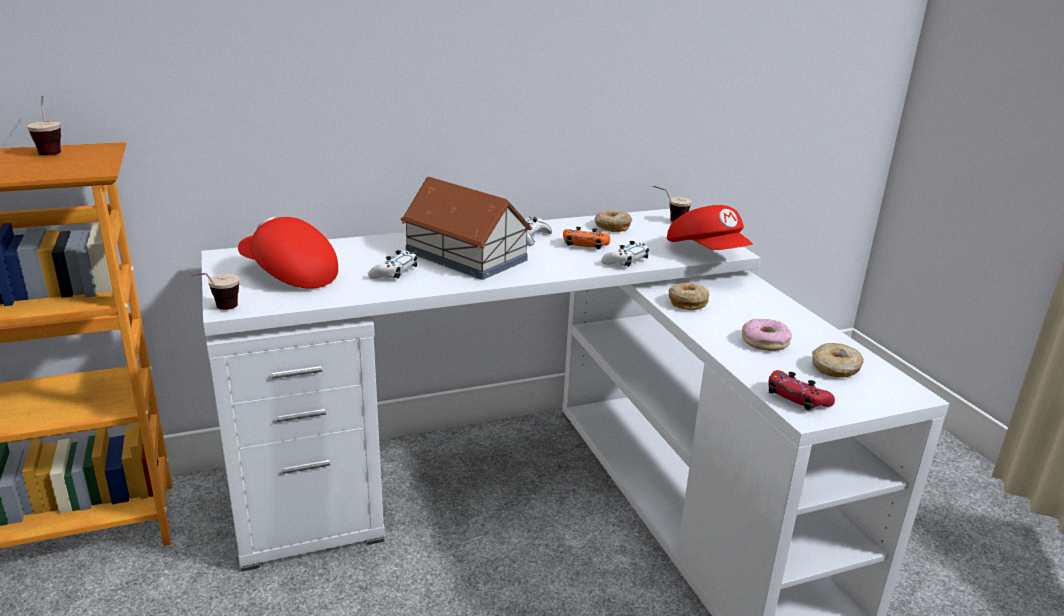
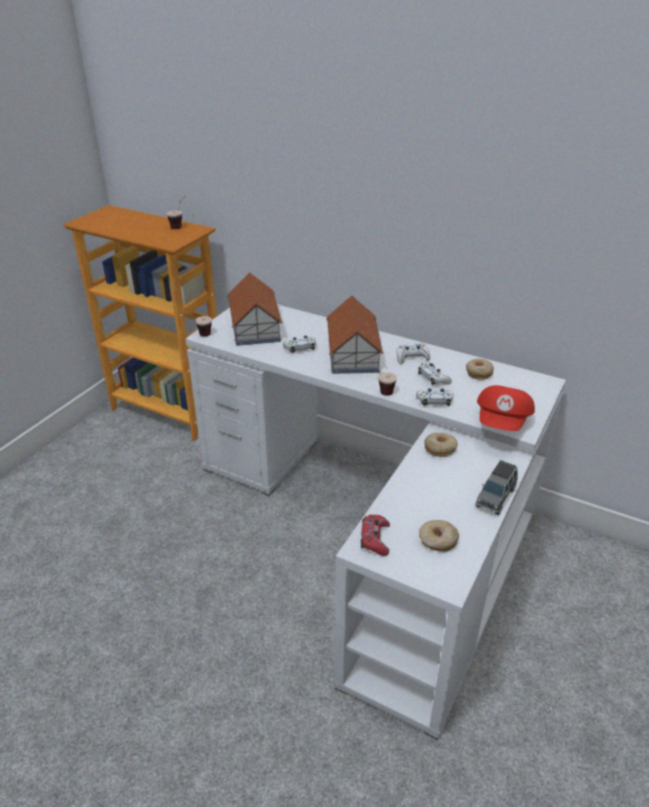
camera: 50 degrees right, 10 degrees up
(288, 275) = (254, 327): red cap -> toy house
(585, 245) = (433, 378): orange game controller -> white game controller
(669, 221) = (529, 386): cup -> cup (380, 389)
(765, 342) = (432, 499): donut -> none
(798, 314) = (495, 497): none -> grey toy car

